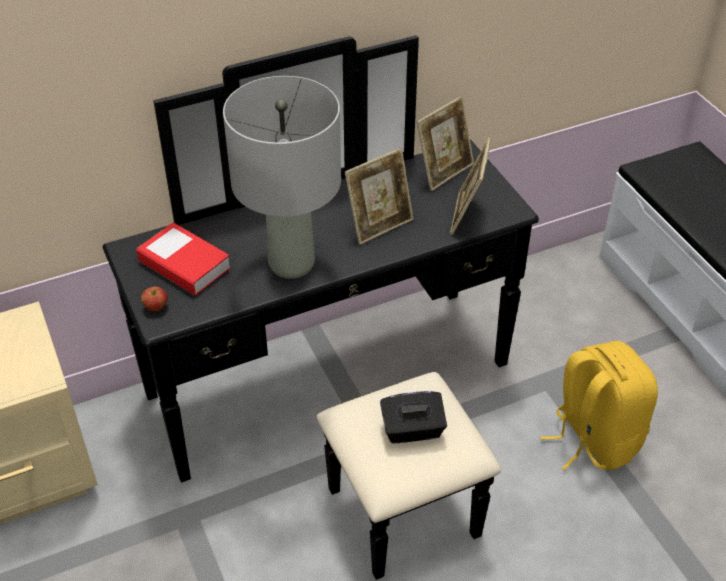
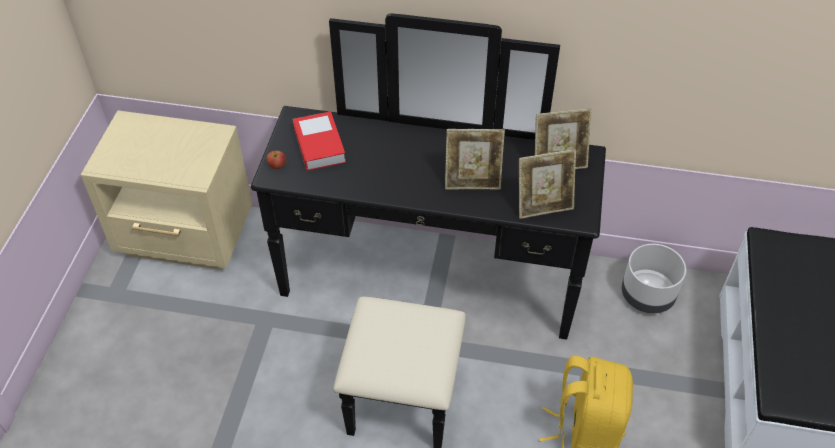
camera: 35 degrees right, 5 degrees up
(292, 263) = (387, 180): grey table lamp -> none
(412, 430) = (405, 344): black tissue box -> none
(467, 215) = (543, 206): picture frame -> picture frame turned 150 degrees counterclockwise
(542, 288) = (648, 295): none -> grey planter

